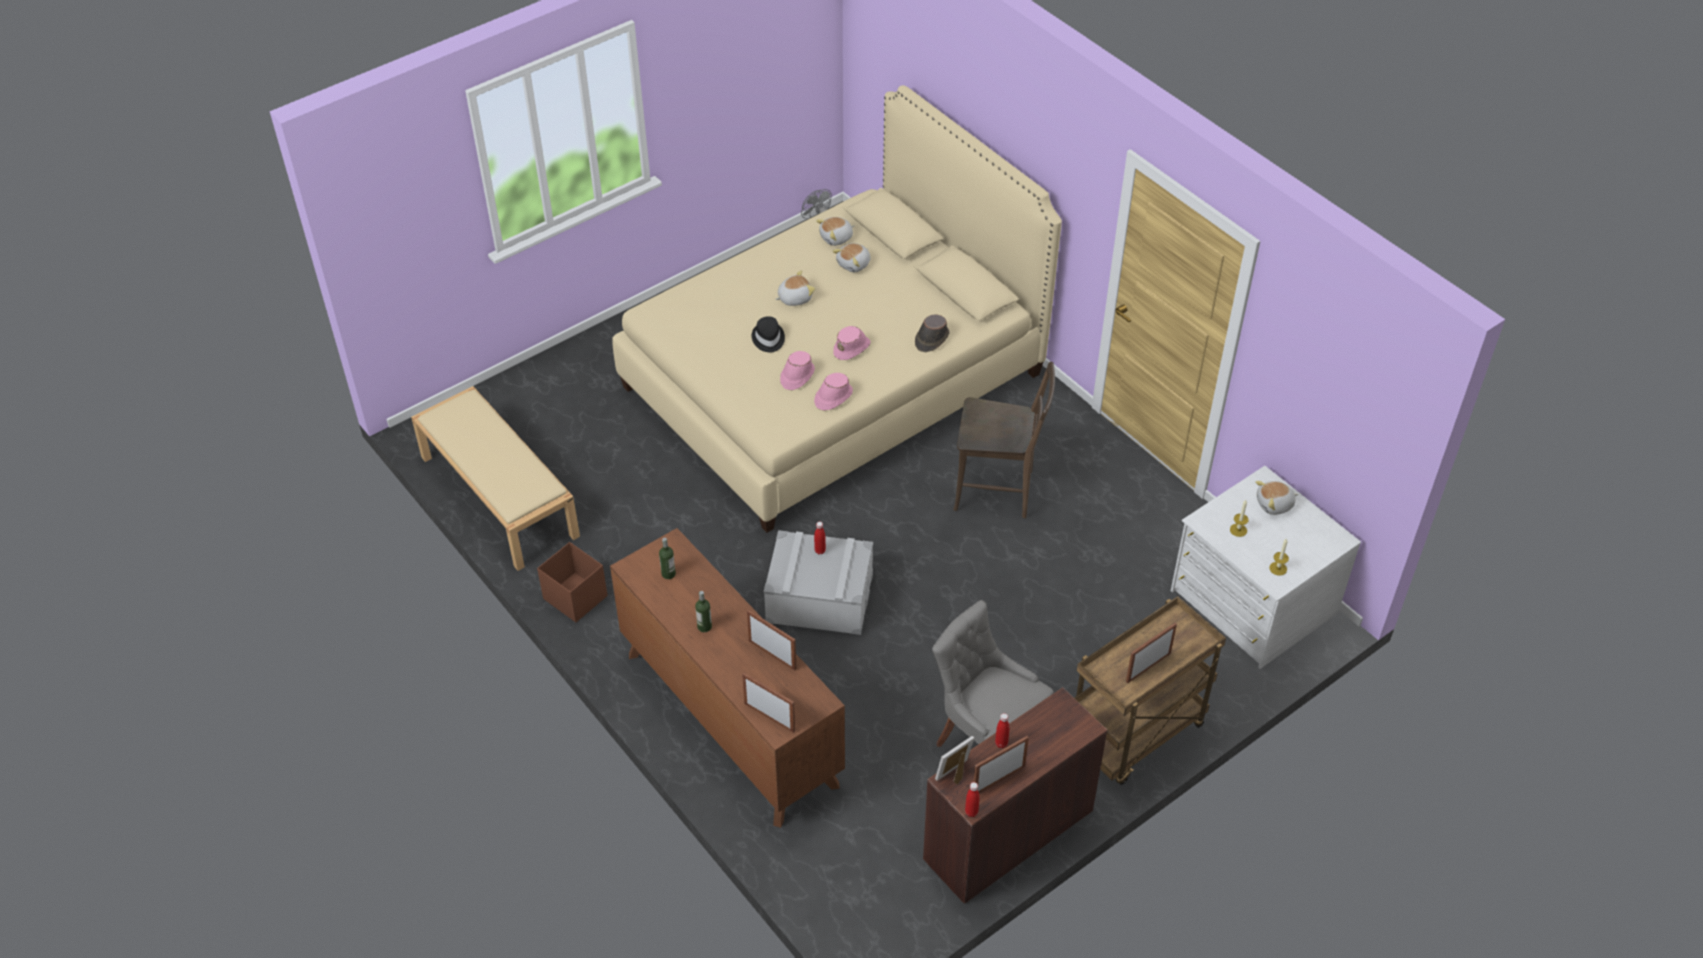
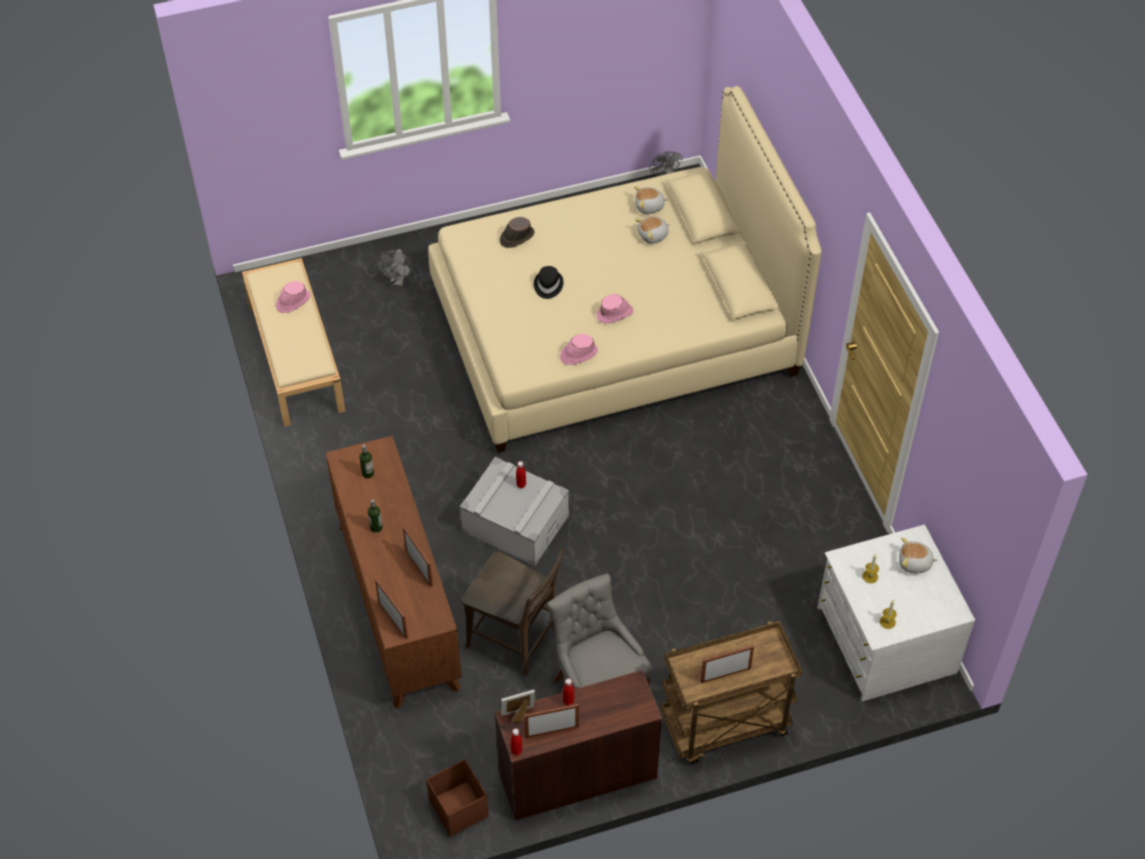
camera: 20 degrees right, 5 degrees up
(575, 597) = (319, 463): brown storage box -> brown storage box (458, 808)
(578, 390) = (398, 281): none -> grey fan
(794, 298) = (587, 253): plush toy -> none
(797, 376) = (557, 326): pink hat -> pink hat (293, 301)
(931, 339) = (687, 323): brown hat -> brown hat (516, 237)
(998, 491) = (710, 473): brown chair -> brown chair (516, 640)

